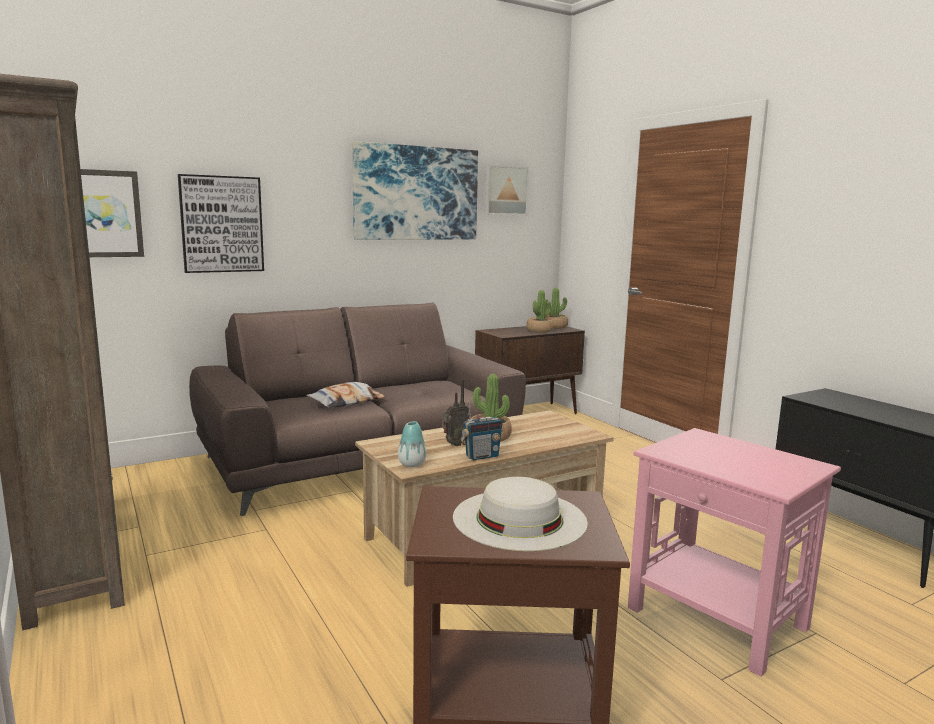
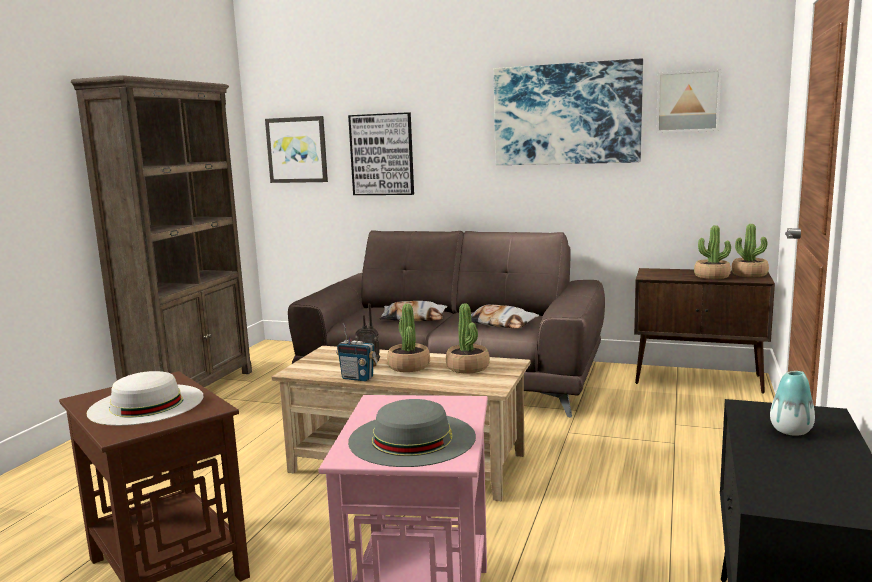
camera: 50 degrees right, 0 degrees up
(412, 464) = (303, 369): vase -> vase (791, 431)
(434, 391) = (500, 323): none -> pillow
(531, 426) = (468, 367): none -> potted plant
(760, 463) = (412, 438): none -> grey hat

